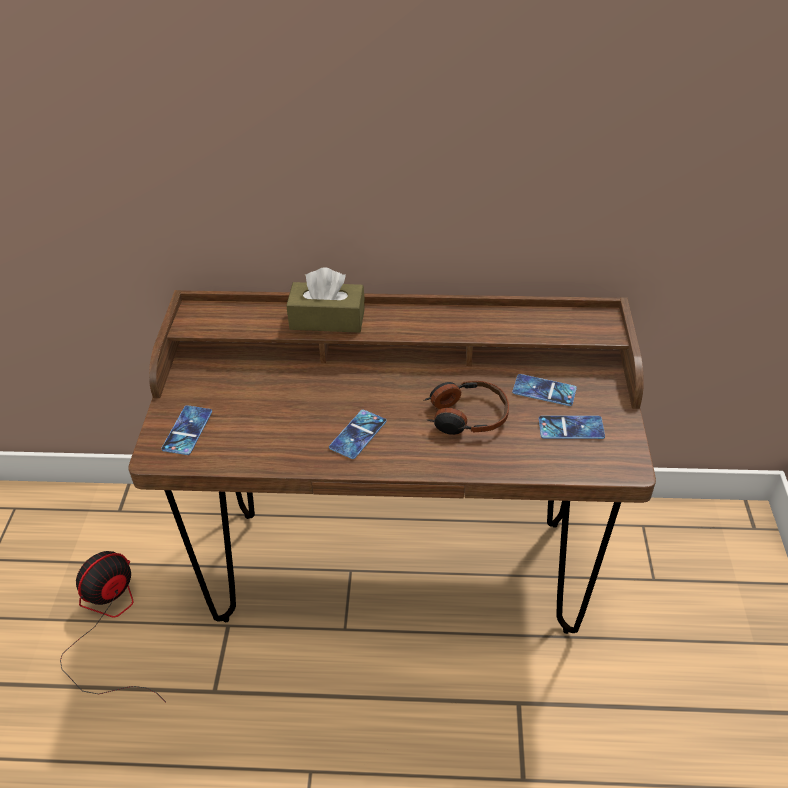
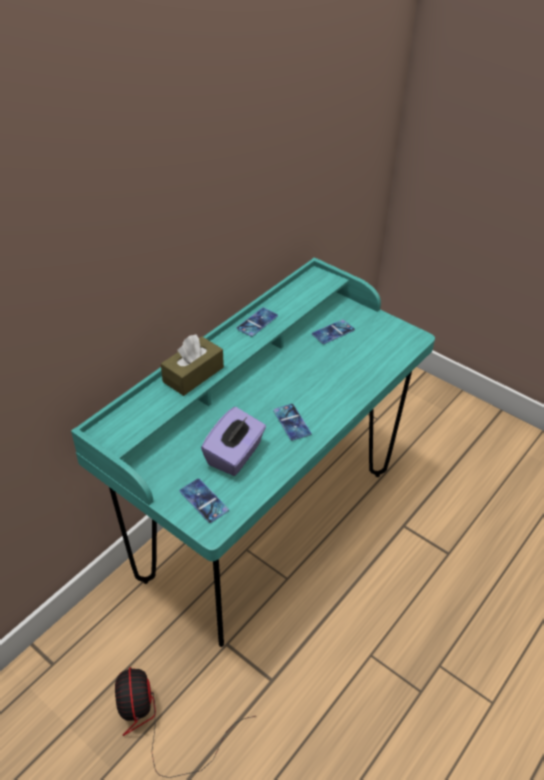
camera: 55 degrees left, 0 degrees up
(268, 418) = (235, 455): none -> purple tissue box
(397, 568) = (267, 524): brown desk -> turquoise desk
(465, 416) = (322, 371): headphones -> none
(571, 428) = (370, 339): phone -> phone (257, 322)

